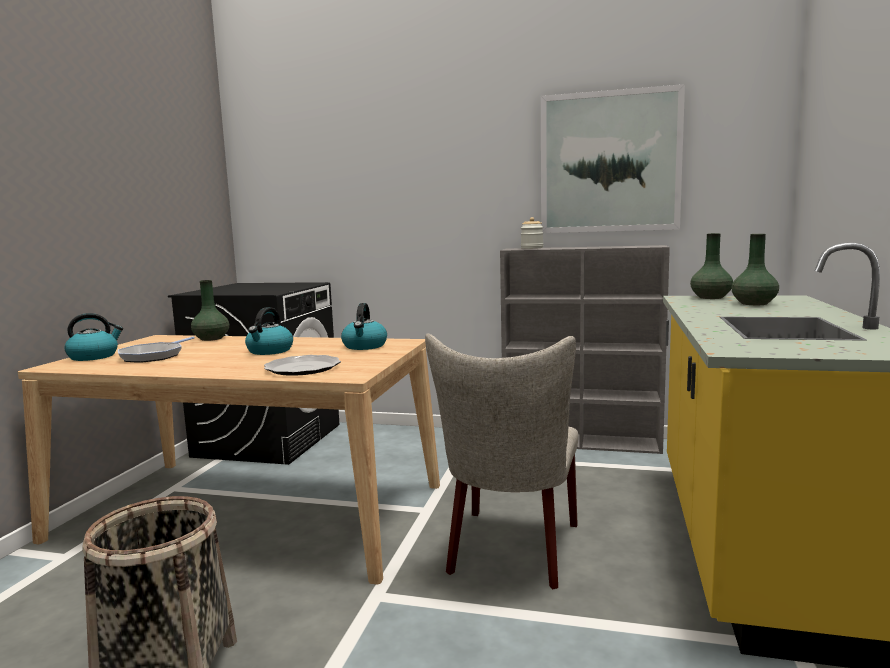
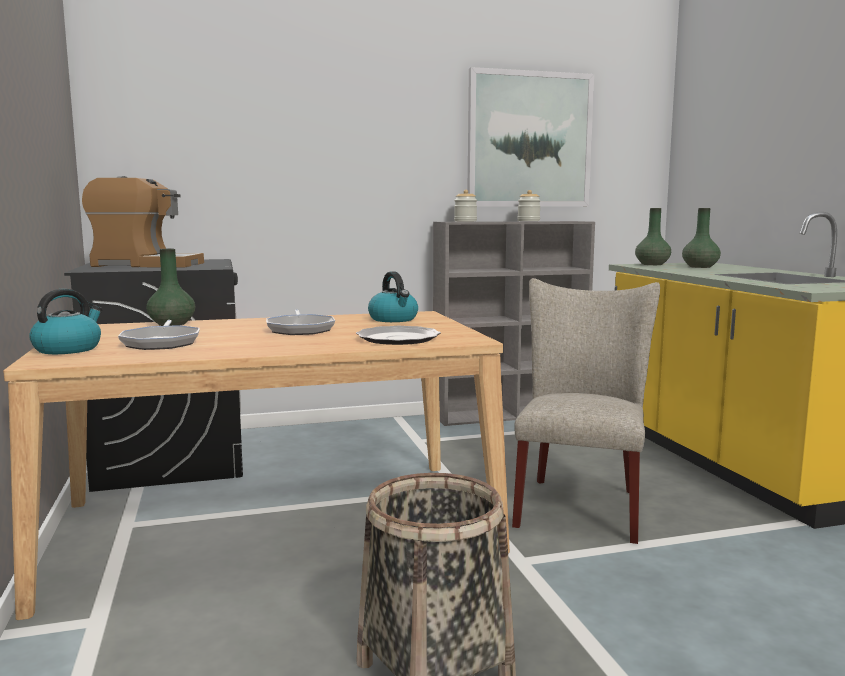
camera: 30 degrees left, 0 degrees up
(245, 288) = (146, 265): none -> coffee machine
(269, 351) = (300, 329): kettle -> frying pan
(511, 552) = (580, 504): beige chair -> beige chair turned 150 degrees counterclockwise
(598, 247) = (528, 221): none -> jar

